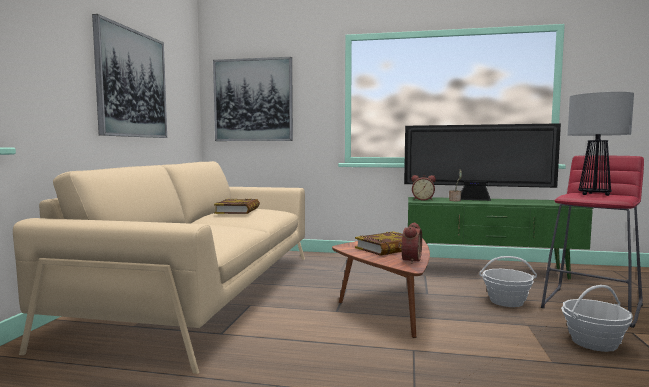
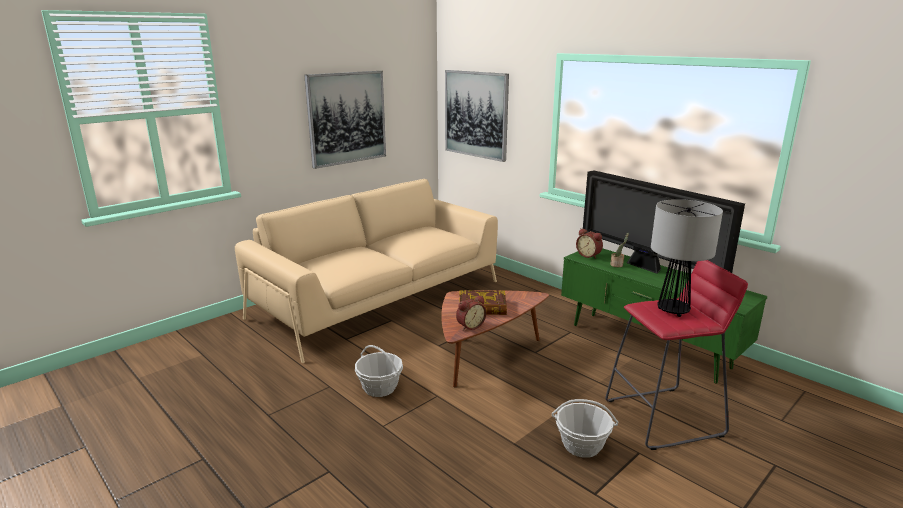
camera: 35 degrees right, 15 degrees up
(238, 210) = (415, 236): book -> none
(506, 301) = (589, 384): basket -> basket (379, 388)

